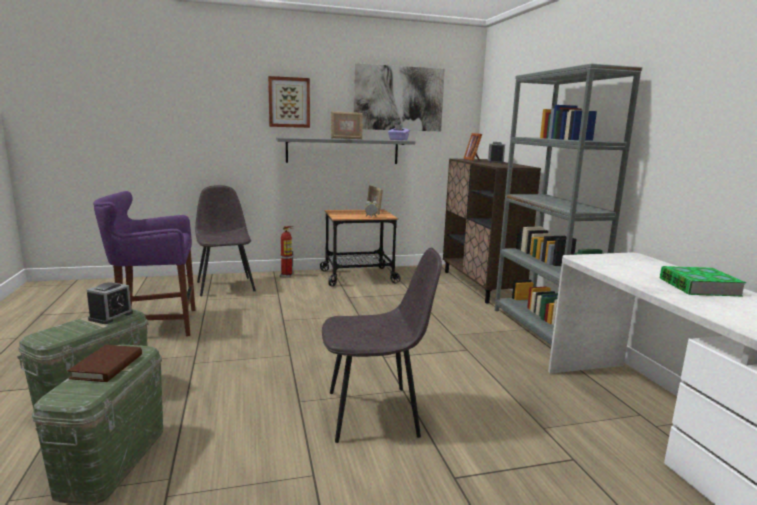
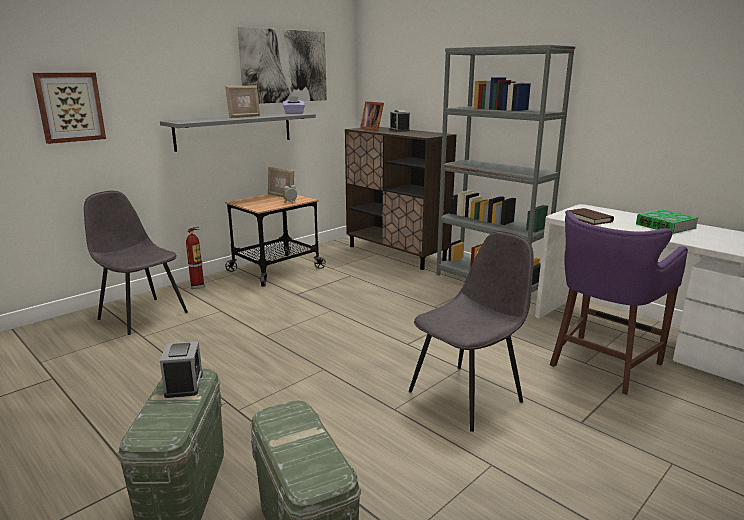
camera: 30 degrees left, 5 degrees up
(107, 366) = (295, 436): brown book -> brown book (589, 219)
(154, 324) = (121, 384): purple stool -> purple stool (602, 364)
(289, 102) = (170, 77): picture -> picture (70, 107)

